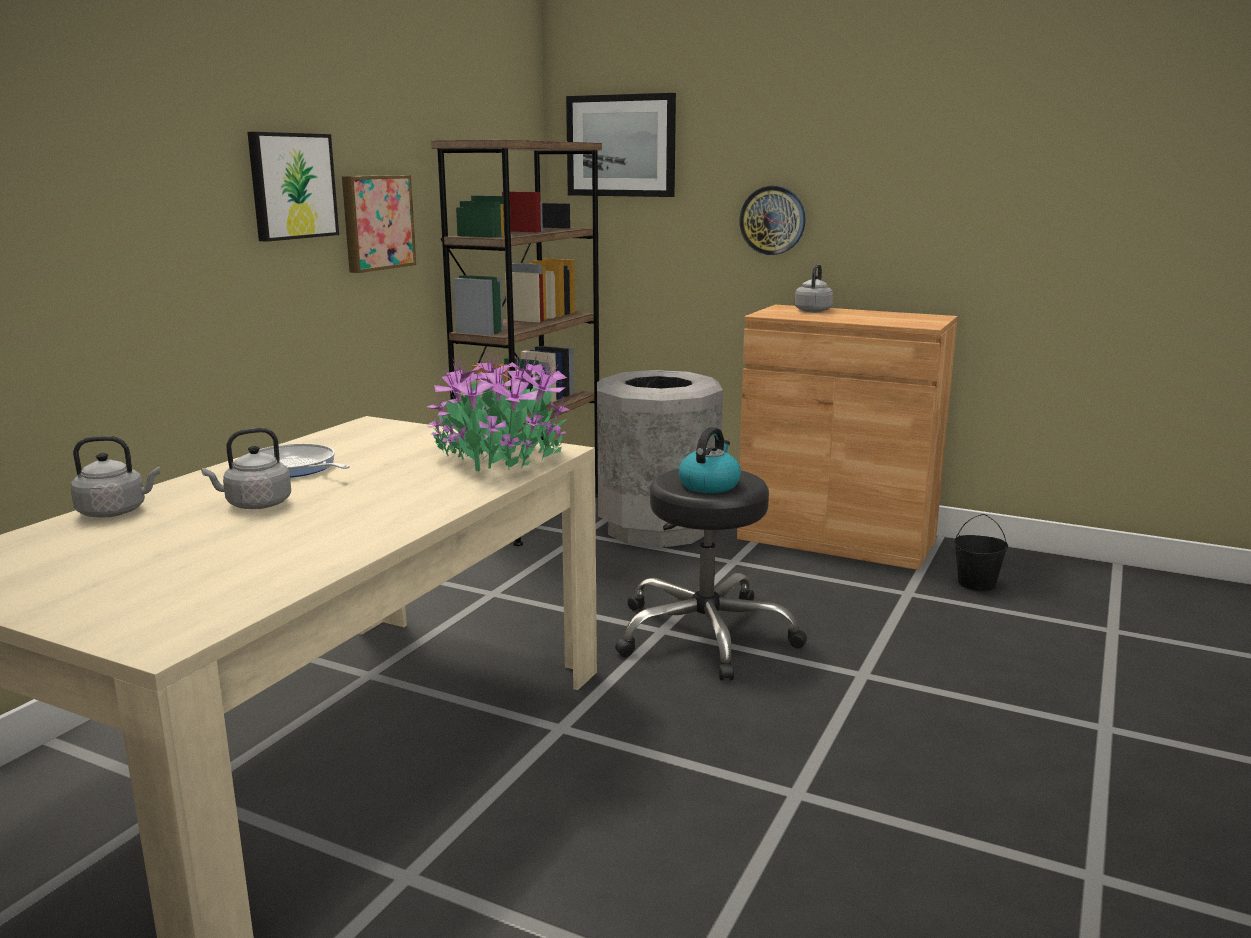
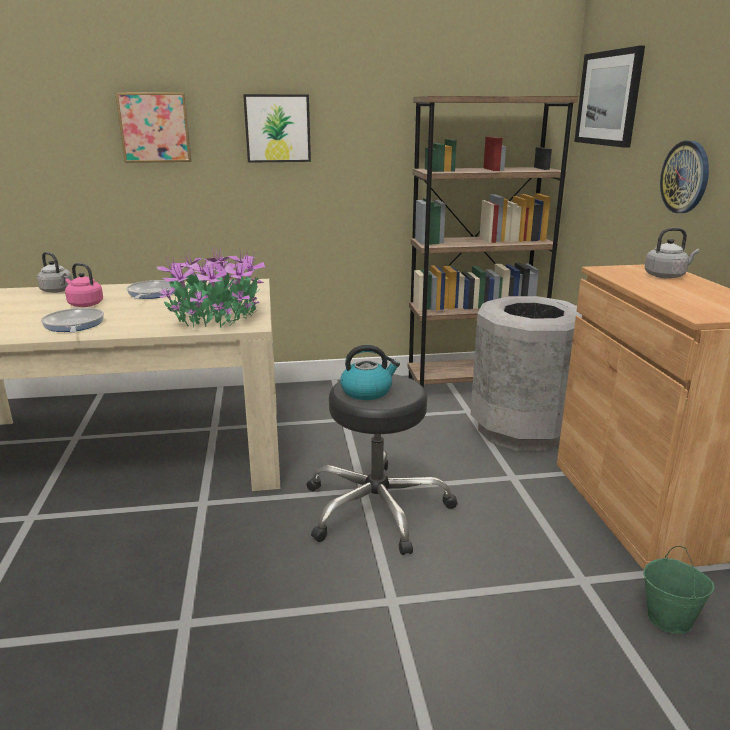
camera: 55 degrees right, 5 degrees up
(255, 505) = (84, 304): grey kettle -> pink kettle
(361, 520) = (73, 325): none -> frying pan
(376, 222) = (354, 155): picture -> picture (155, 127)
(976, 584) = (669, 619): black bucket -> green bucket

